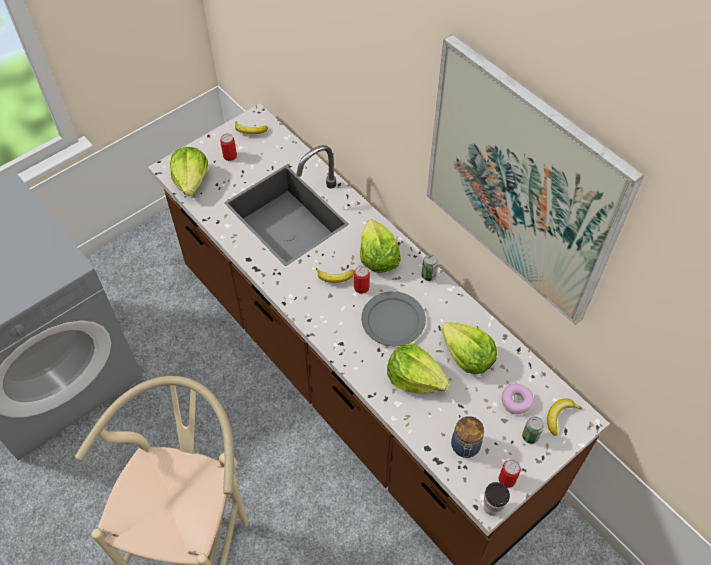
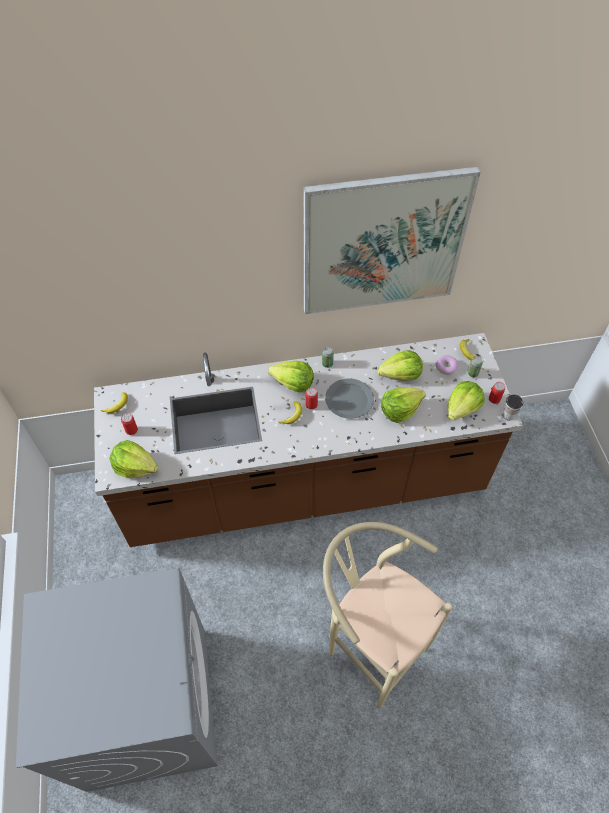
camera: 60 degrees left, 0 degrees up
(465, 447) = (462, 408): jar -> lettuce

